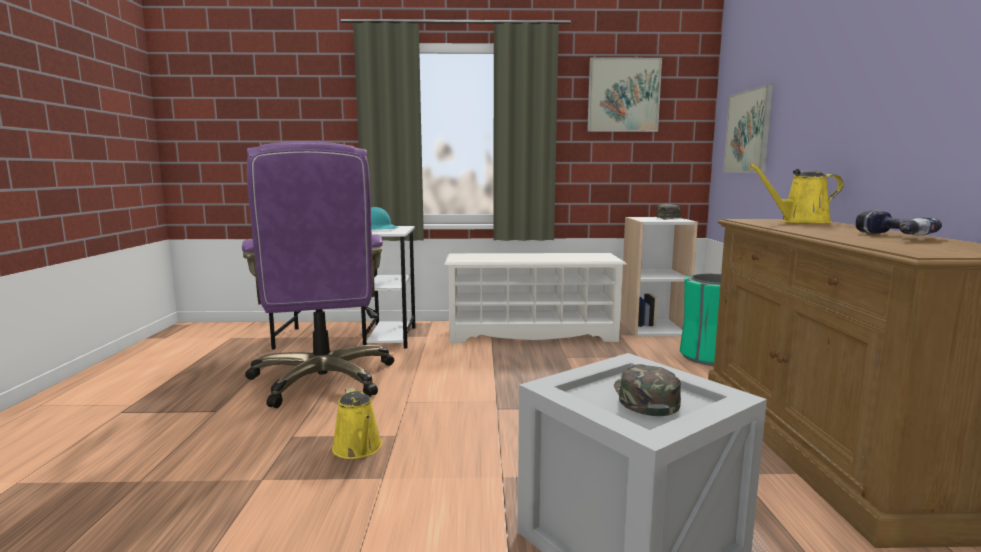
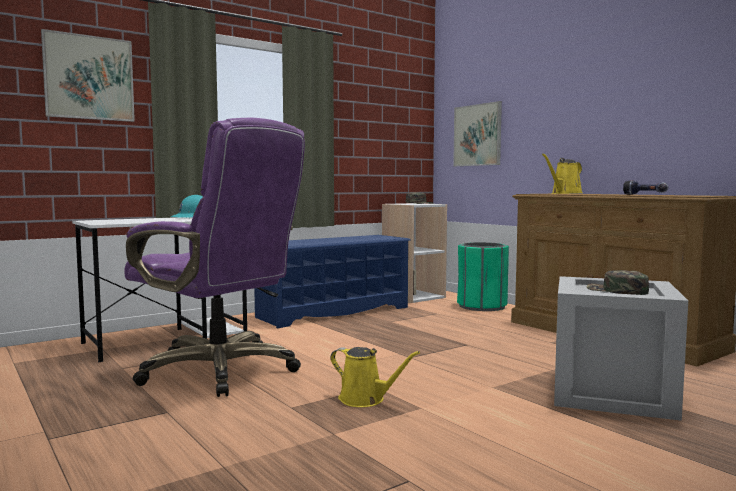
camera: 35 degrees left, 5 degrees down
(532, 333) = (333, 312): white shoe rack -> blue shoe rack
(623, 95) = (375, 101): picture -> picture (89, 78)

